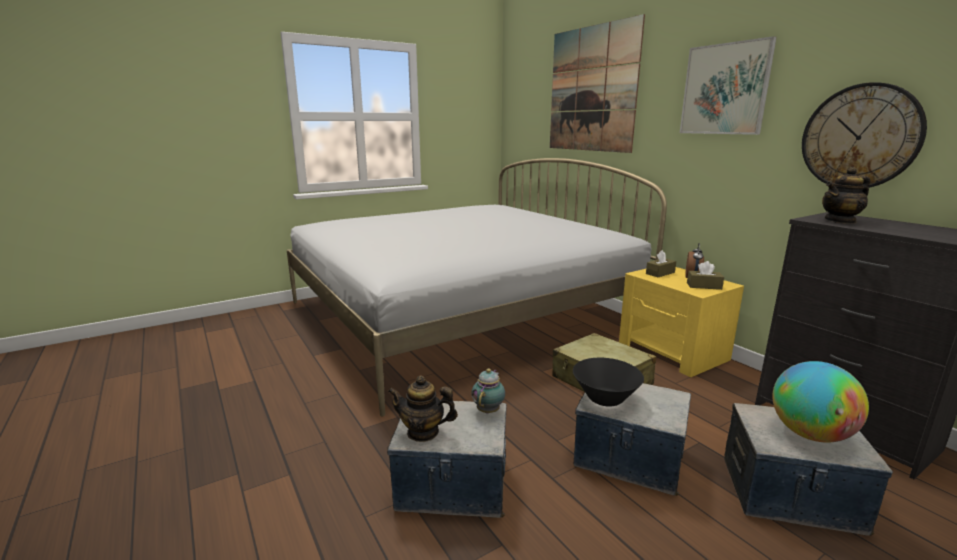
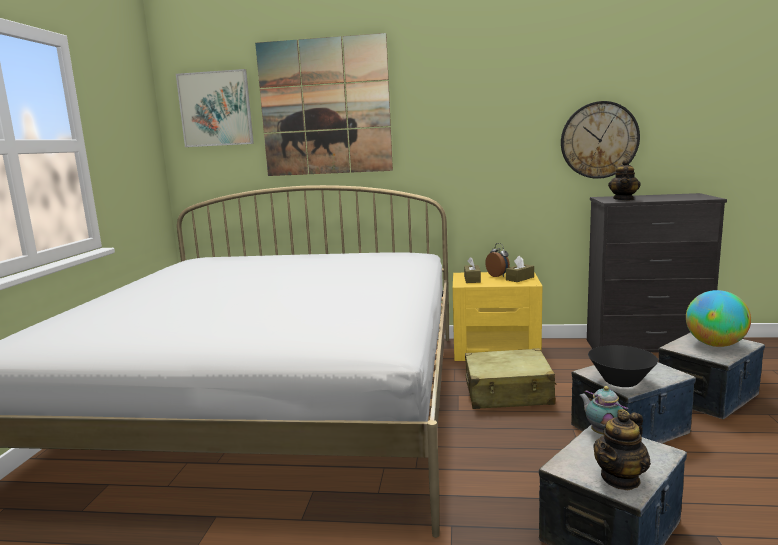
camera: 50 degrees left, 5 degrees down
(724, 89) = (485, 106): picture -> picture (215, 109)

